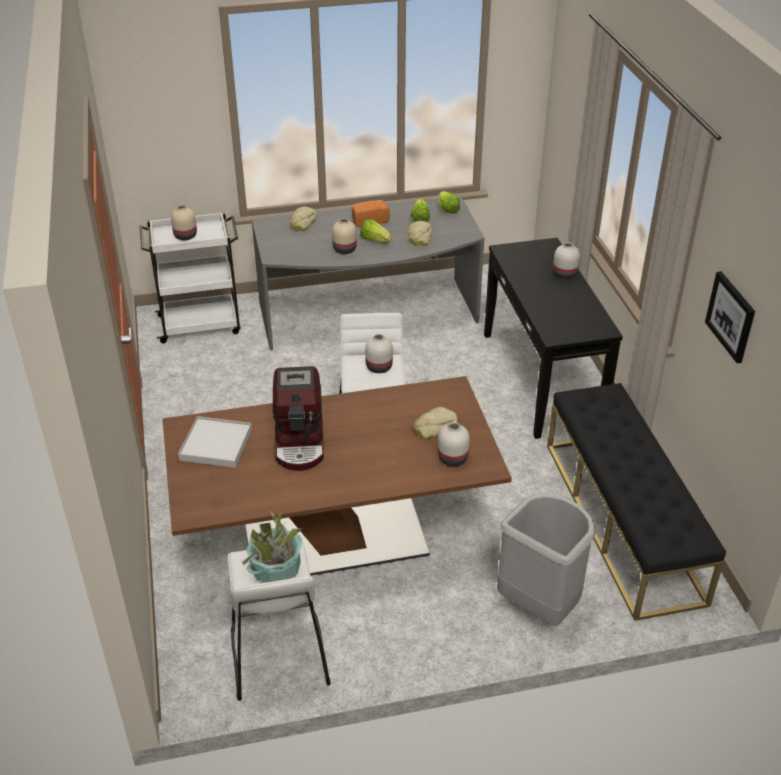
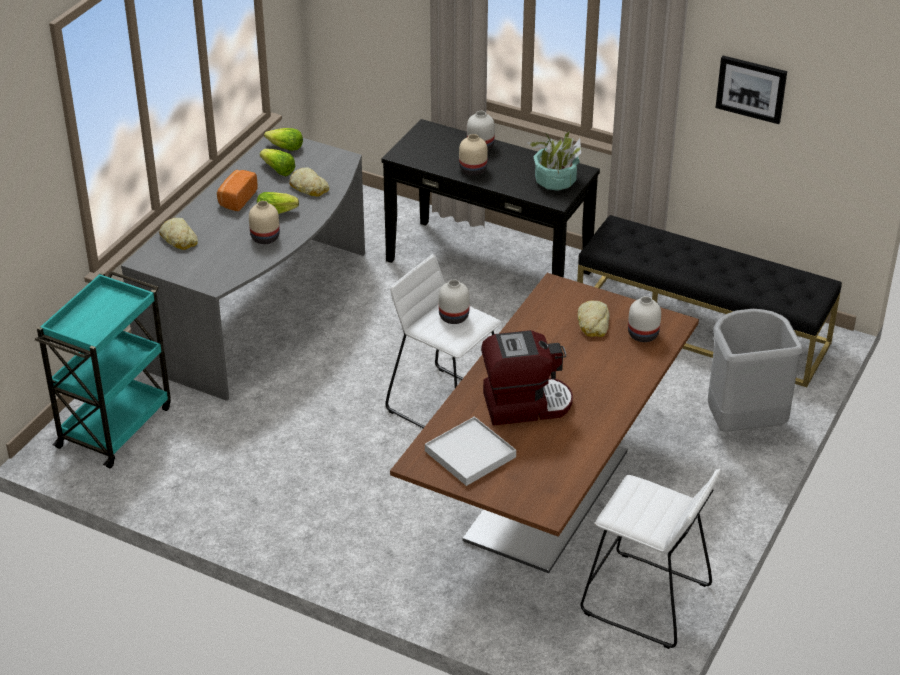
camera: 50 degrees left, 0 degrees up
(185, 236) = (98, 319): beige vase -> beige vase (473, 170)
(201, 324) = (116, 425): white cart -> turquoise cart
(276, 568) = (647, 502): potted plant -> potted plant (555, 180)
(300, 442) = (525, 404): coffee machine -> coffee machine turned 45 degrees counterclockwise

